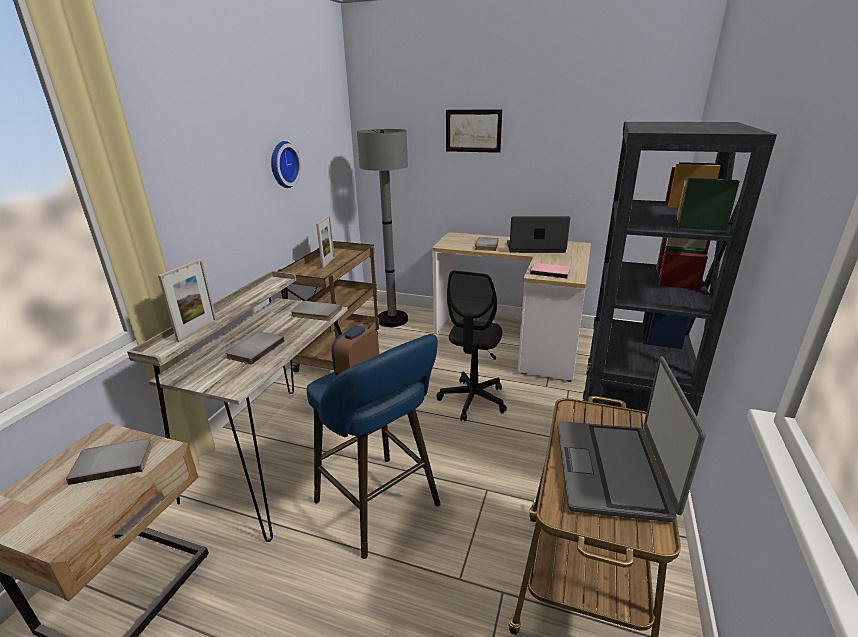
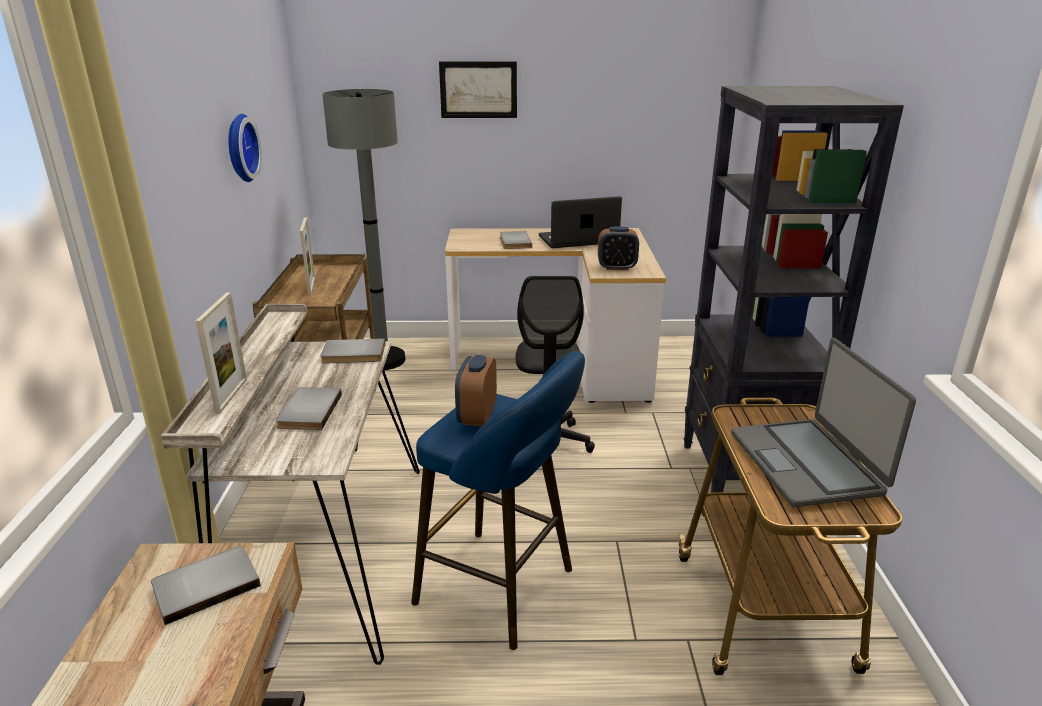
camera: 20 degrees left, 0 degrees up
(550, 271) = (617, 267): pink book -> alarm clock

